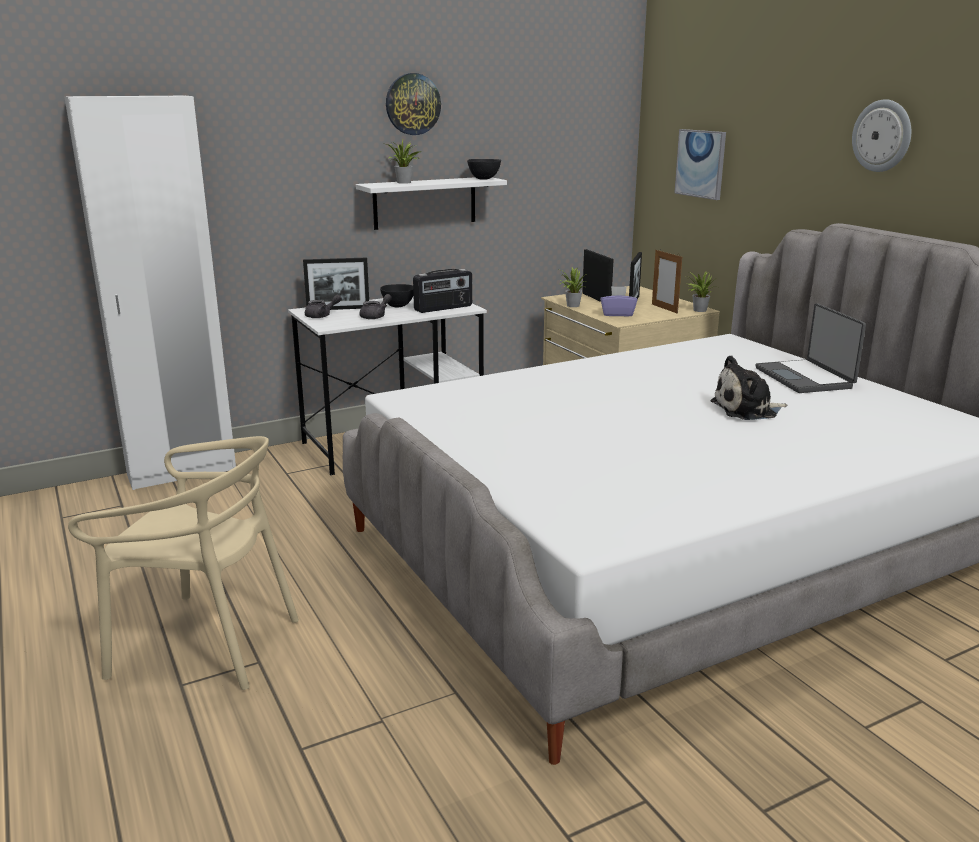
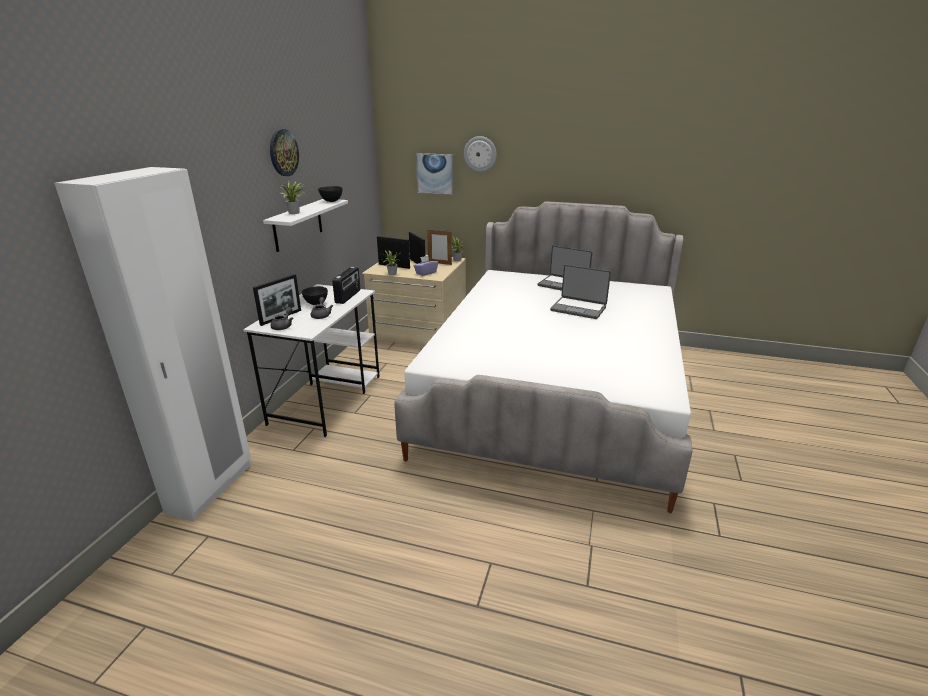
camera: 45 degrees left, 5 degrees up
(206, 643) = (446, 575): beige chair -> none
(747, 410) = (578, 308): plush toy -> laptop
(882, 136) = (562, 154): wall clock -> wall clock (480, 154)

